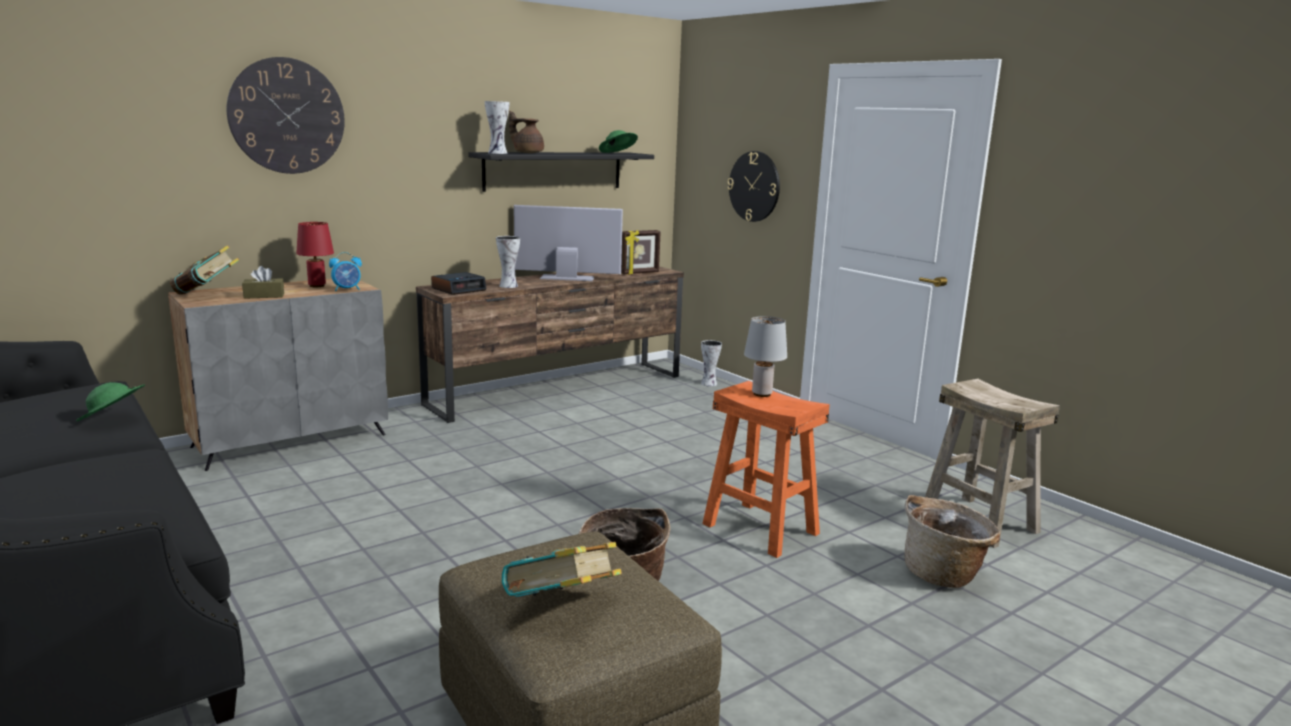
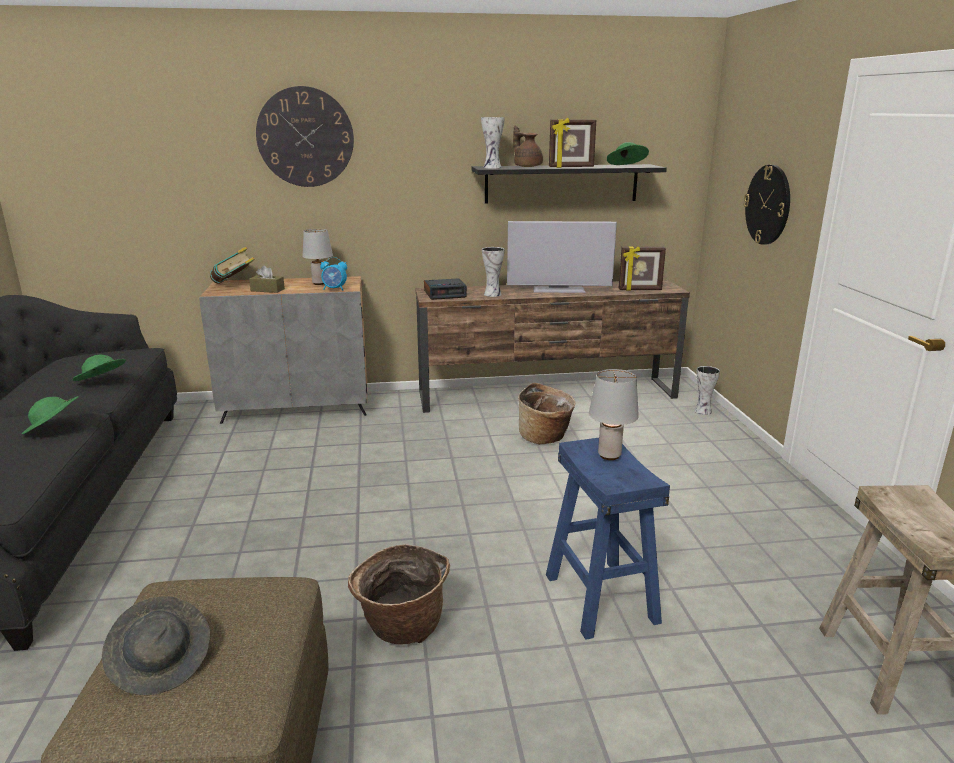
camera: 30 degrees right, 5 degrees up
(131, 468) = (53, 428): none -> green hat
(317, 286) = (319, 283): red table lamp -> grey table lamp
(562, 608) = (162, 663): book -> grey hat
(567, 278) = (558, 290): television -> television turned 150 degrees clockwise
(572, 153) = (571, 167): none -> picture frame
(761, 528) = (602, 598): orange stool -> blue stool
(943, 574) = (770, 729): basket -> basket (545, 438)

